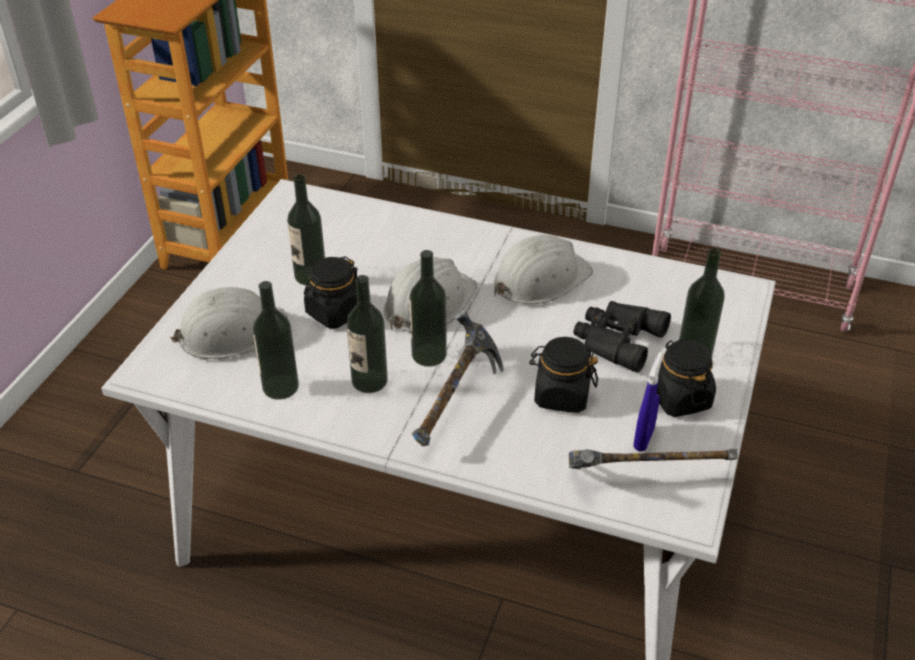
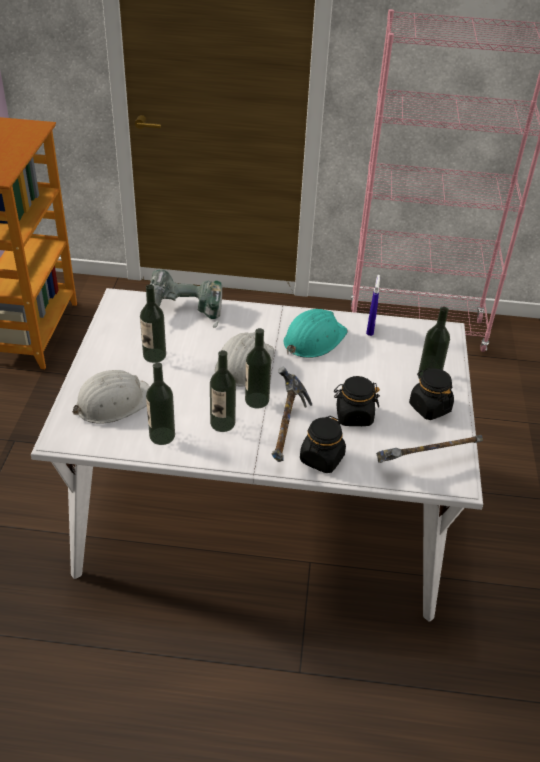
camera: 15 degrees left, 0 degrees up
(334, 313) = (181, 379): black jar -> black jar (321, 459)
(371, 222) = (184, 313): none -> power drill
(540, 279) = (313, 339): white hard hat -> turquoise hard hat
(616, 339) = (377, 374): black binoculars -> none
(643, 439) = (415, 437): blue spray bottle -> blue spray bottle (370, 329)

